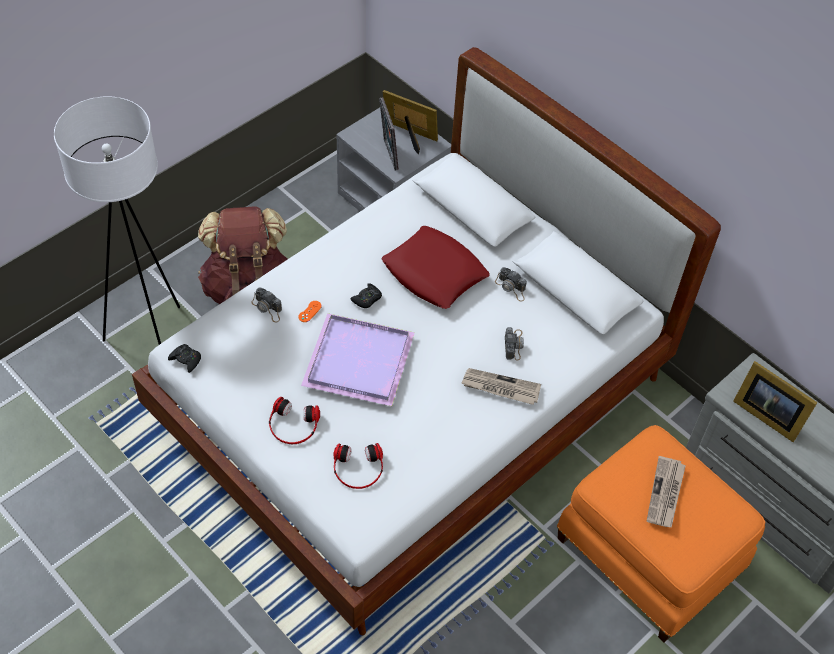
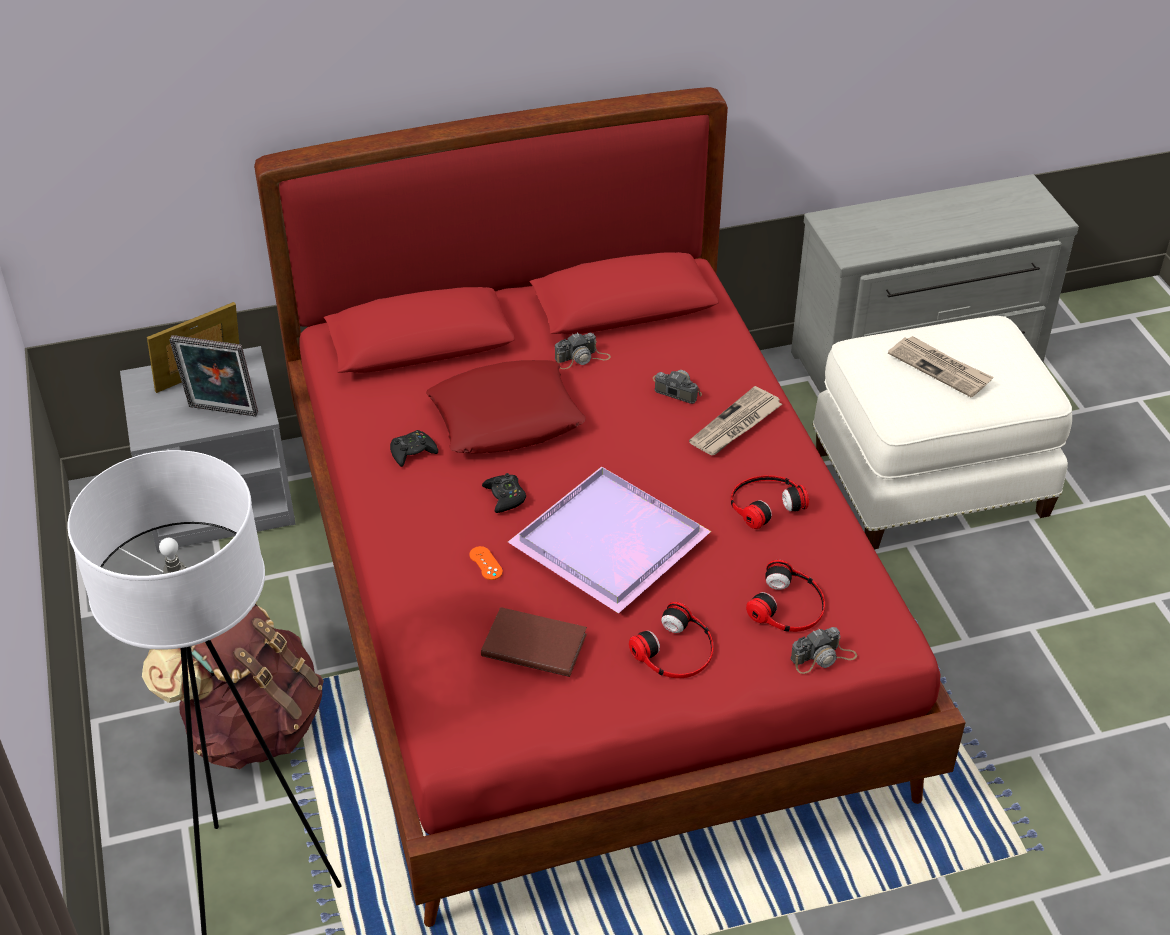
camera: 60 degrees left, 10 degrees down
(186, 360) = (477, 738): black game controller -> black game controller (412, 452)
(261, 356) = (533, 643): none -> brown book
(268, 308) = (447, 608): camera -> camera (823, 657)
(413, 404) = (586, 610): white bed -> red bed
(438, 427) = (764, 503): none -> headphones
(649, 554) = (929, 479): orange ottoman -> white ottoman
(766, 413) = (893, 237): picture frame -> none

